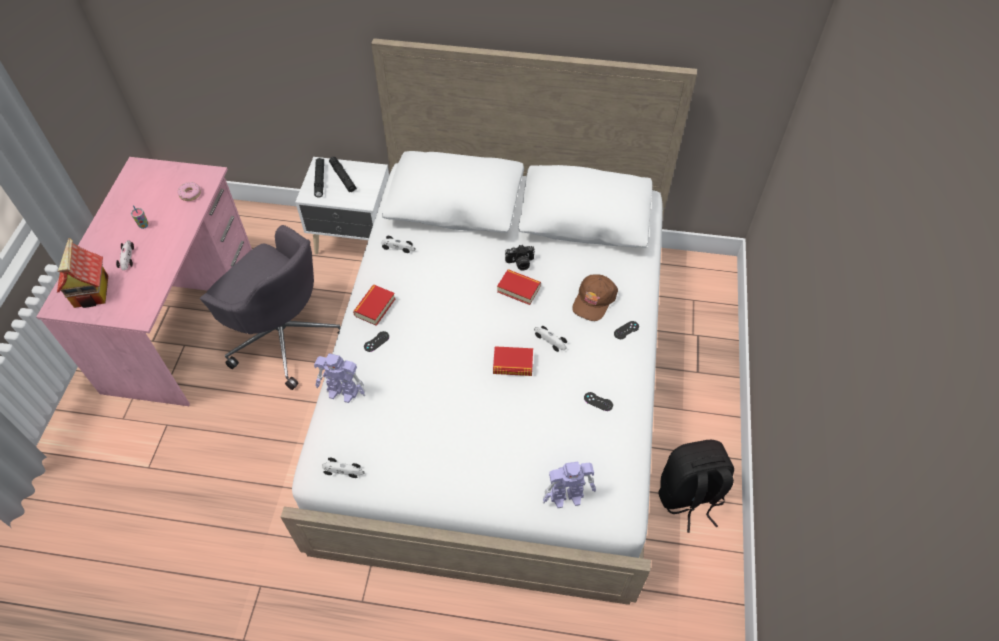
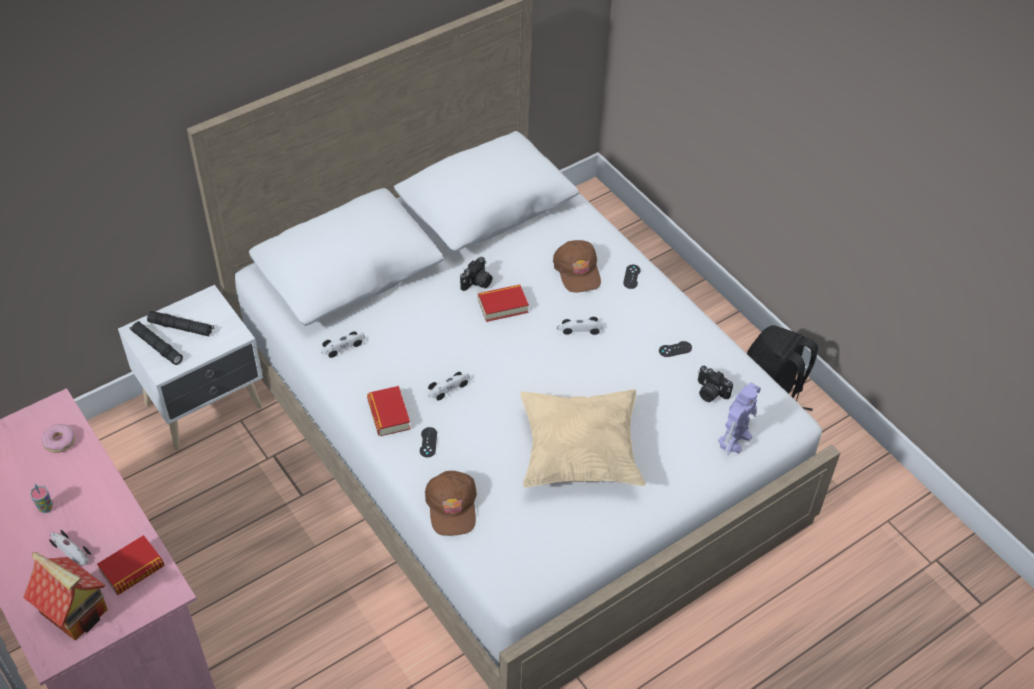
camera: 45 degrees left, 5 degrees down
(284, 335) = (241, 551): grey office chair -> none
(343, 392) = (452, 506): toy robot -> brown cap
(343, 470) = (534, 567): toy car -> toy car (449, 388)
(454, 421) = (579, 453): none -> beige pillow
(513, 364) = (572, 371): book -> book (132, 569)
(587, 450) = (710, 392): none -> camera

